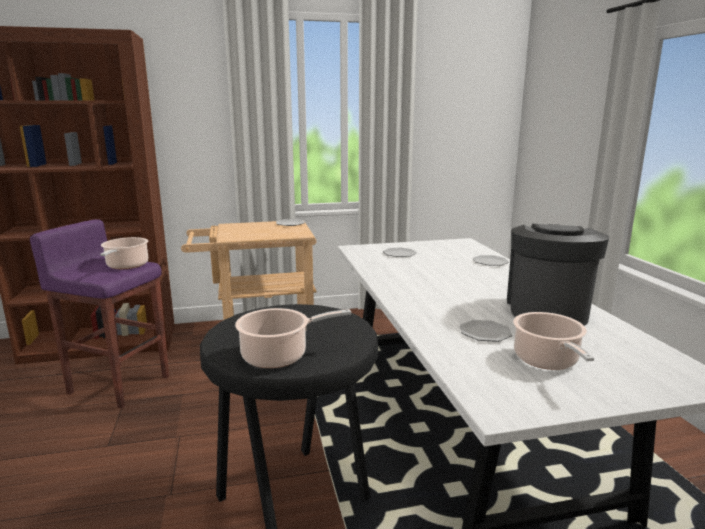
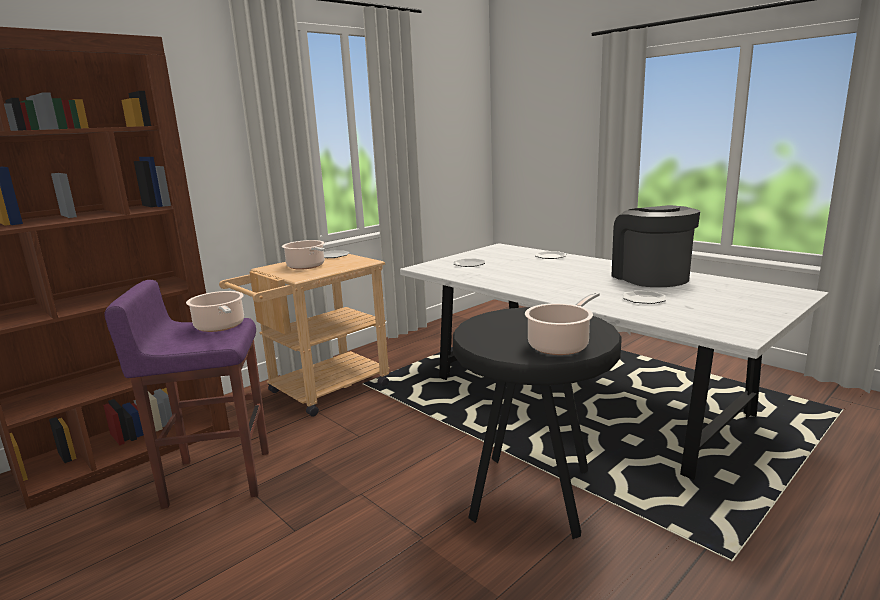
camera: 30 degrees left, 0 degrees up
(547, 361) = (710, 304): cooking pot -> cooking pot (307, 266)

